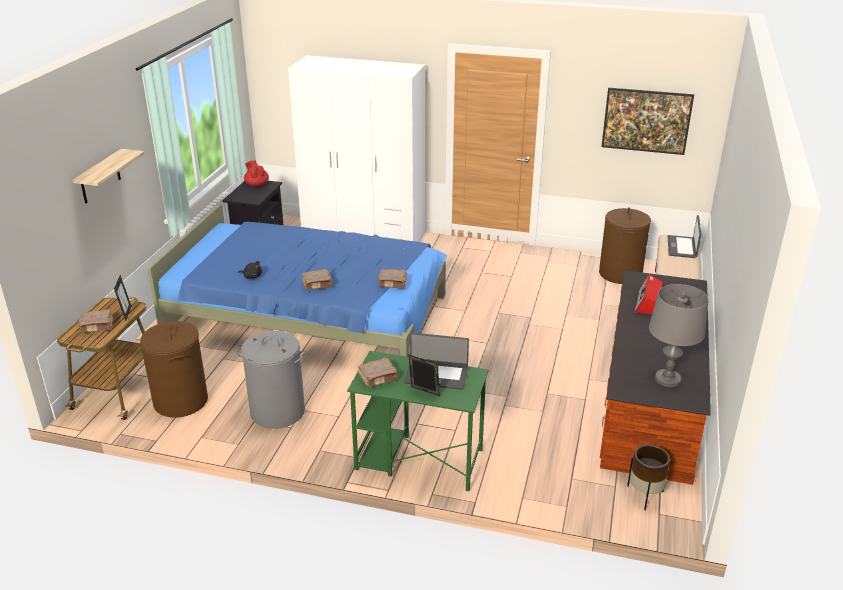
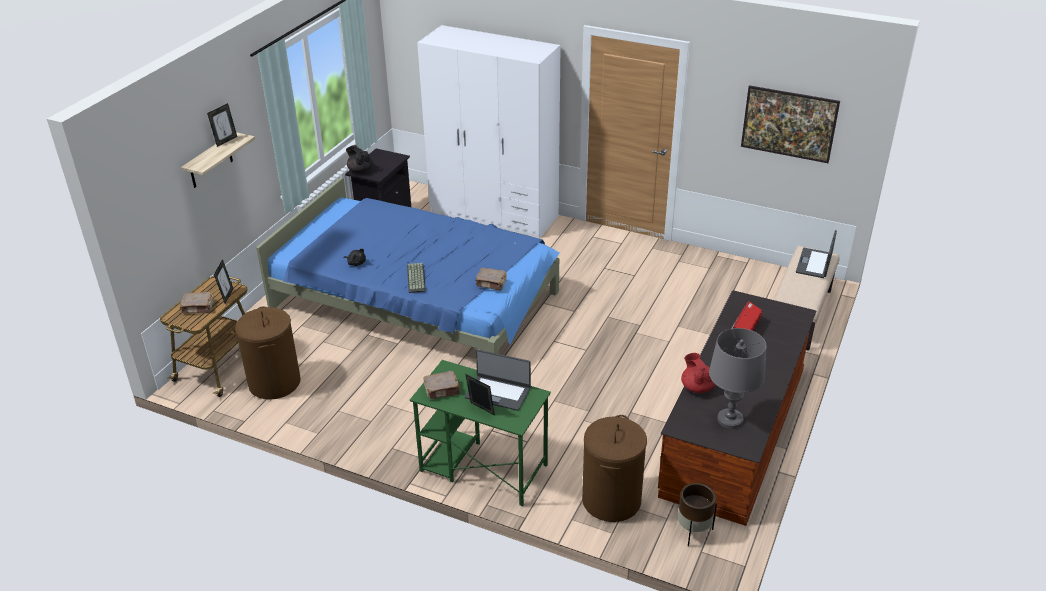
camera: 10 degrees right, 5 degrees up
(114, 156) = (225, 141): none -> picture frame
(236, 196) = (360, 170): none -> black teapot
(257, 184) = (383, 157): red teapot -> red teapot (697, 387)
(277, 412) = (361, 403): grey laundry basket -> none
(317, 285) = (417, 278): brown book -> keyboard
(620, 274) = (752, 282): brown laundry basket -> brown laundry basket (611, 500)

